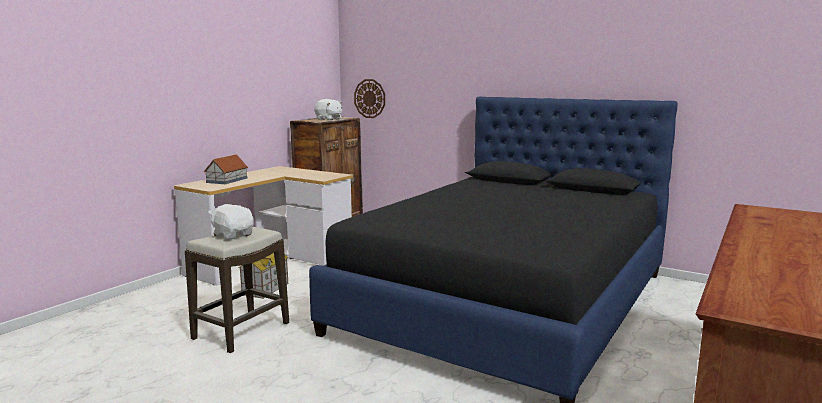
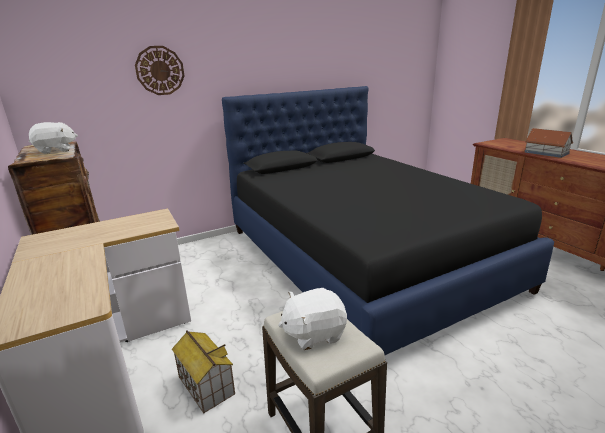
camera: 60 degrees left, 10 degrees up
(227, 180) = (49, 287): toy house -> toy house (546, 152)
(370, 98) = (67, 114): wall clock -> wall clock (160, 70)

